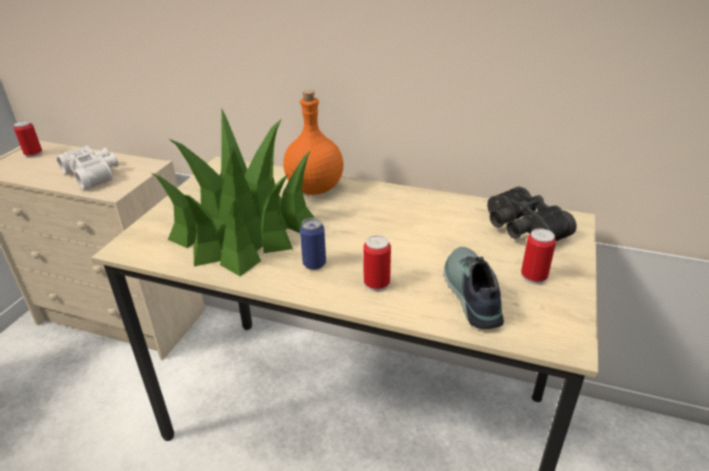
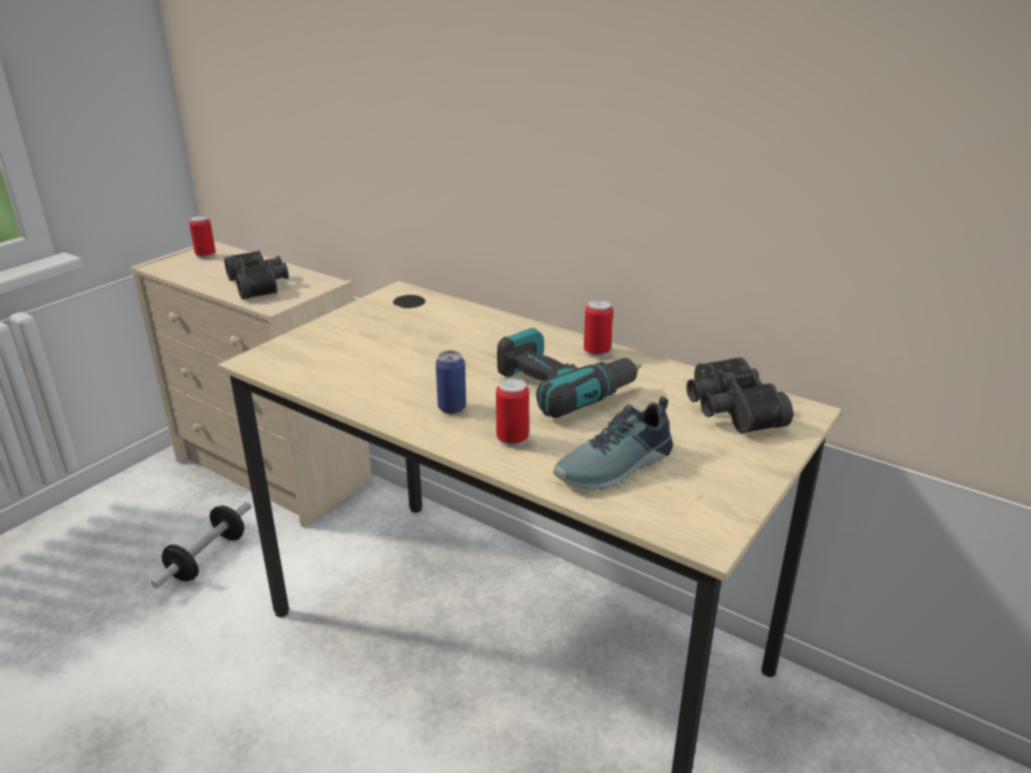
camera: 15 degrees right, 5 degrees down
(90, 403) = (207, 558): none -> dumbbell
(94, 174) = (260, 284): white binoculars -> black binoculars
(243, 231) = (389, 363): potted plant -> none
(314, 188) = (495, 329): orange bottle -> none
(391, 229) = (563, 386): none -> power drill
(469, 293) = (617, 467): shoe -> shoe turned 135 degrees counterclockwise
(533, 277) = (710, 463): can -> can (596, 352)

